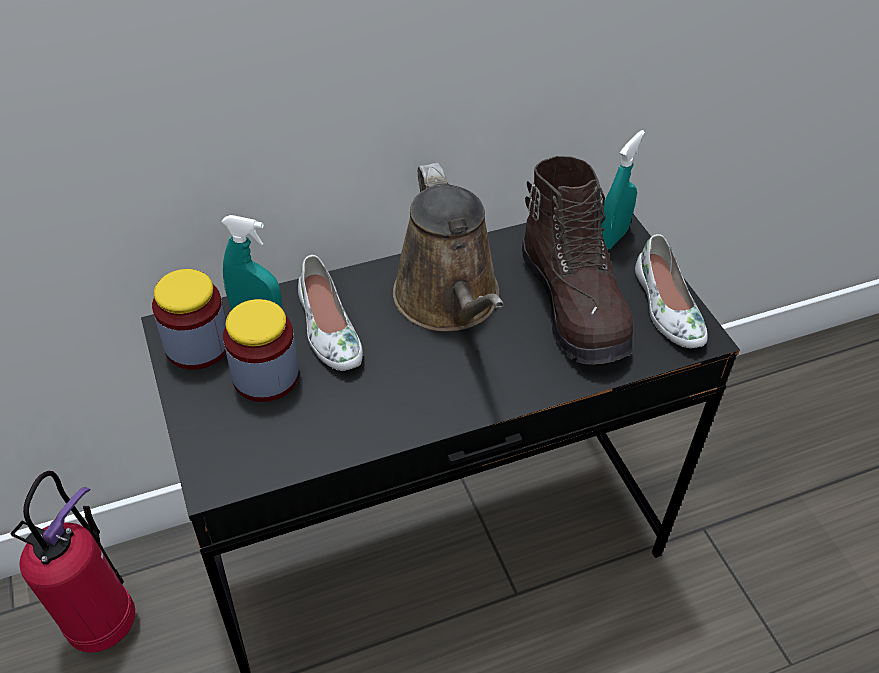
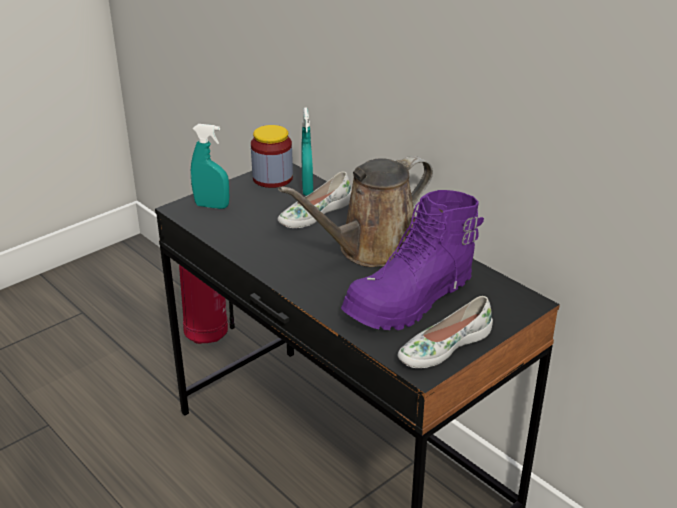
camera: 70 degrees right, 15 degrees down
(266, 377) = (262, 204): jar -> none
(574, 304) = (411, 301): brown boot -> purple boot
(612, 238) = (503, 306): turquoise spray bottle -> turquoise spray bottle (212, 206)

